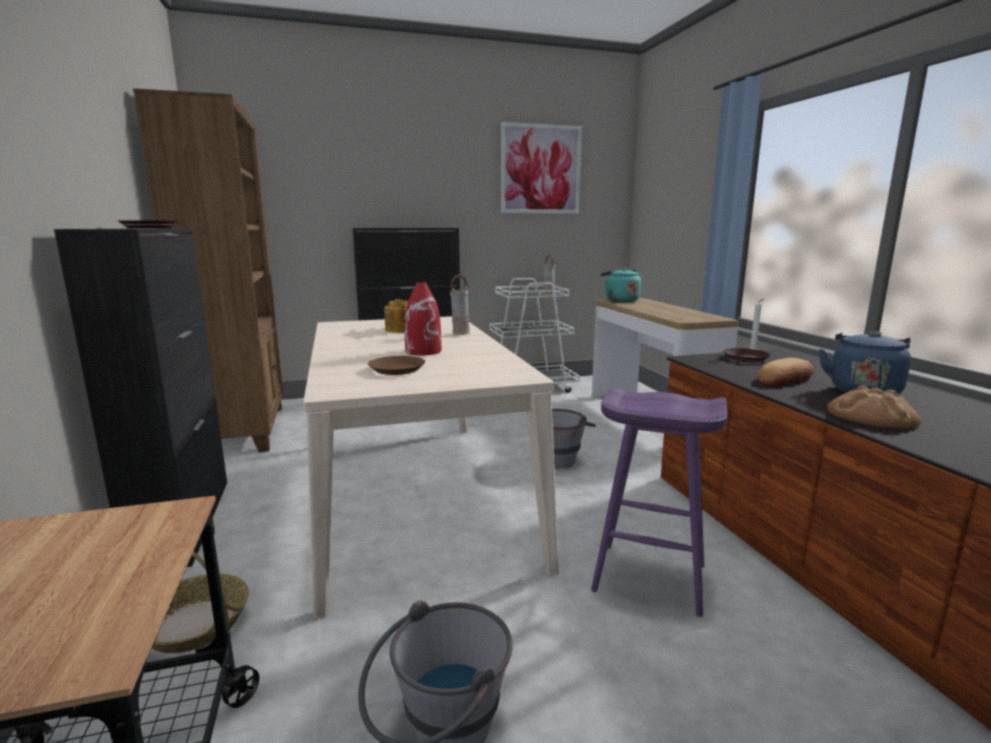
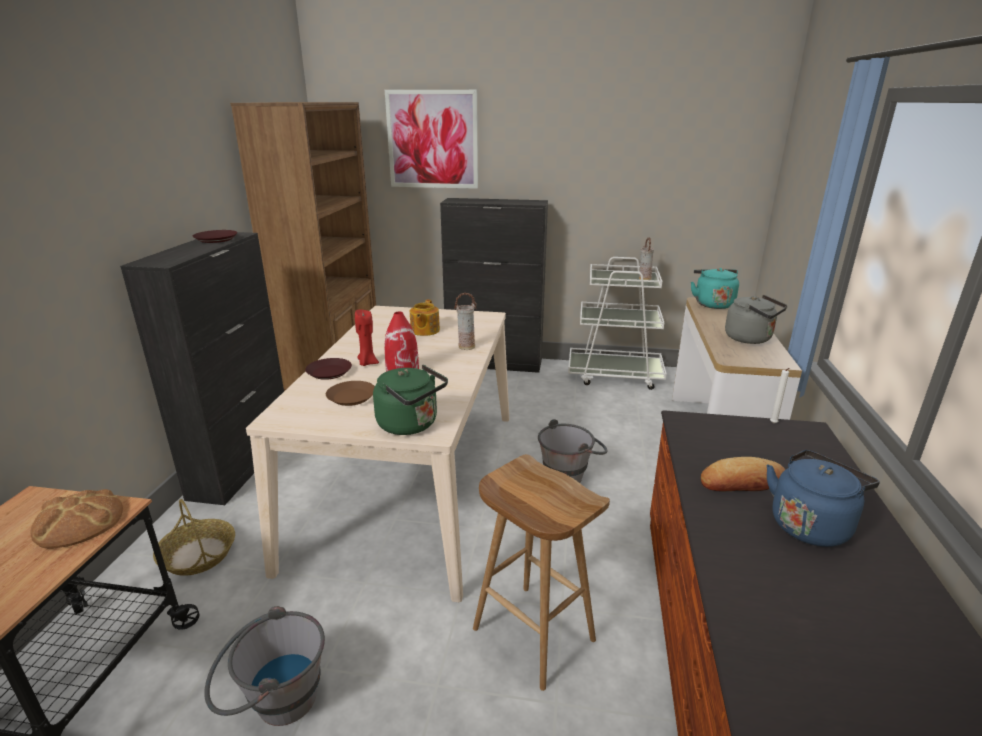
camera: 25 degrees right, 10 degrees up
(374, 350) = (367, 363): none -> red candle
(492, 376) = (411, 425): none -> green kettle
(540, 169) = (657, 135): picture -> picture (432, 140)
(647, 578) = (531, 634): purple stool -> brown stool
(678, 311) = (751, 339): none -> grey kettle
(745, 358) = (747, 433): brown plate -> brown plate (328, 372)
(871, 415) = (753, 568): bread -> bread (78, 522)

